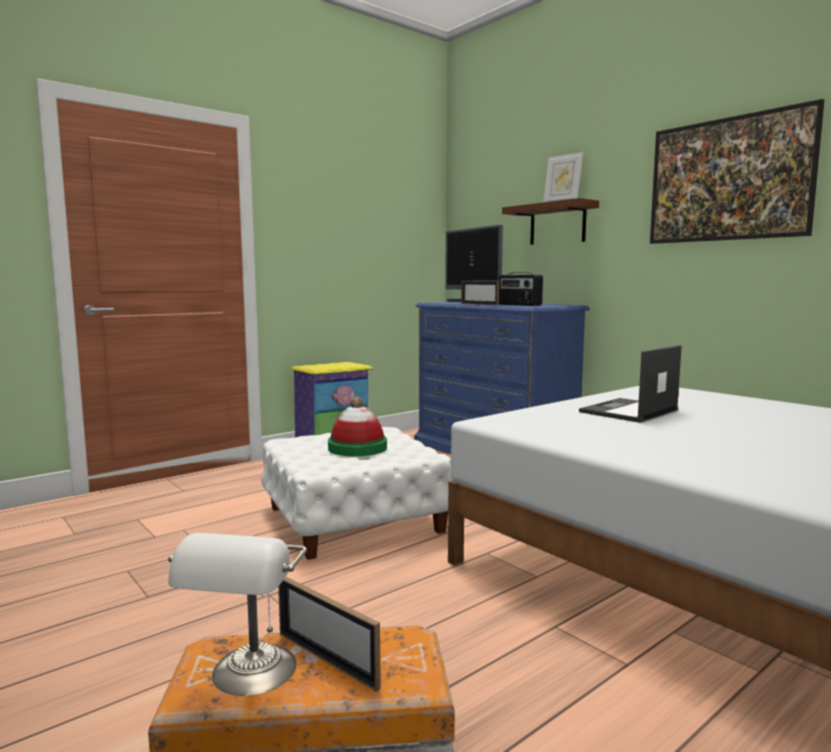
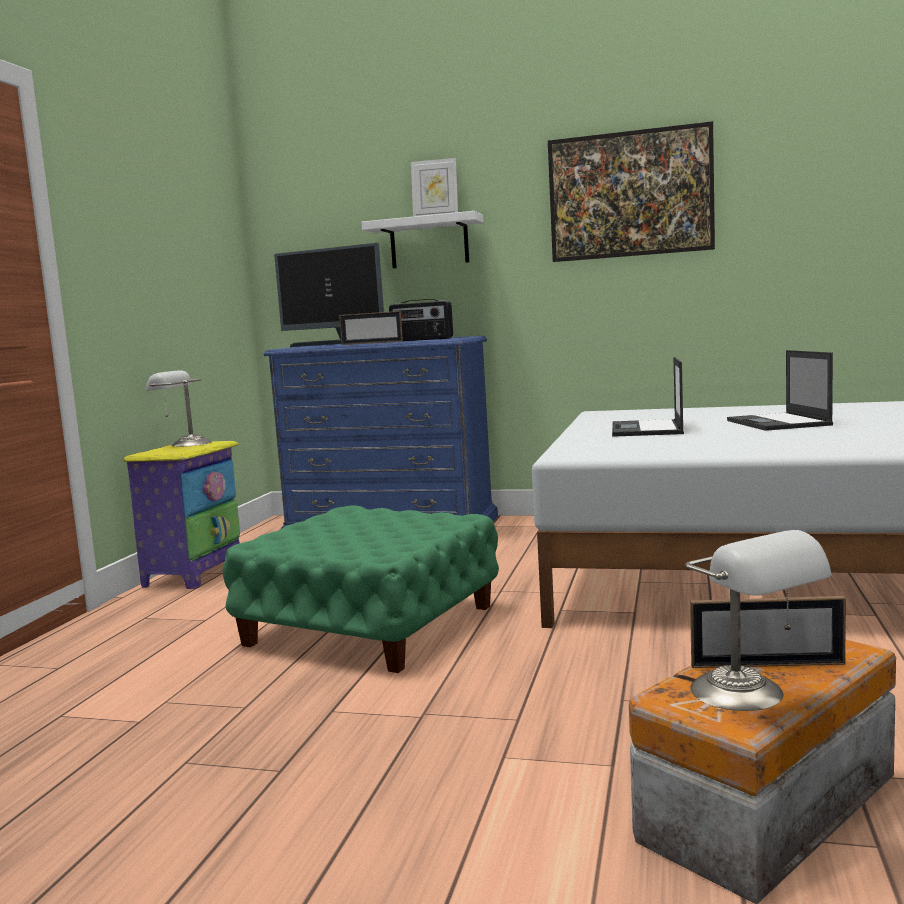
camera: 35 degrees left, 0 degrees up
(341, 363) = (184, 444): none -> white table lamp
(354, 520) = (371, 625): white ottoman -> green ottoman
(357, 448) = (368, 529): hat -> none
(557, 224) = (429, 242): brown shelf -> white shelf
(767, 430) = (779, 423): none -> laptop

